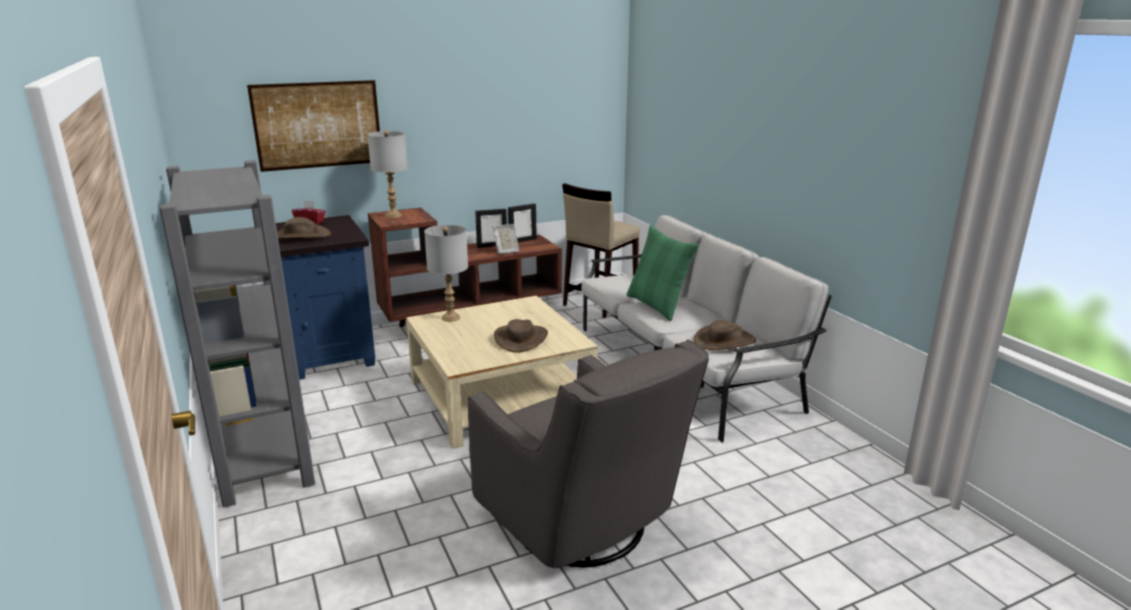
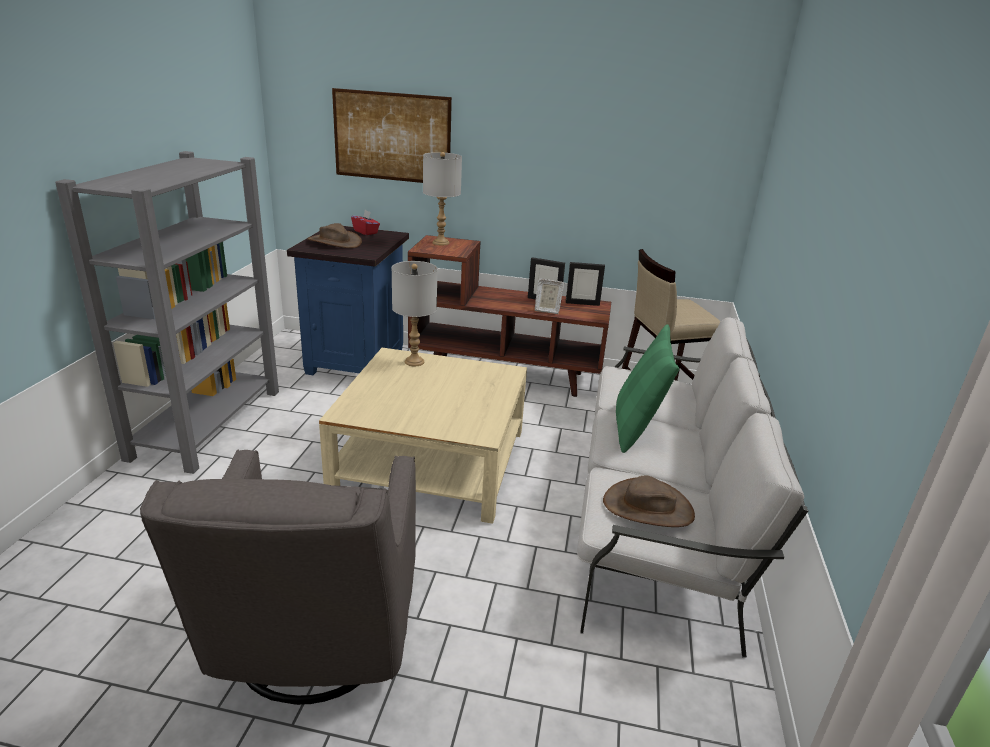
camera: 35 degrees right, 5 degrees up
(521, 339) = (438, 408): brown hat -> none

